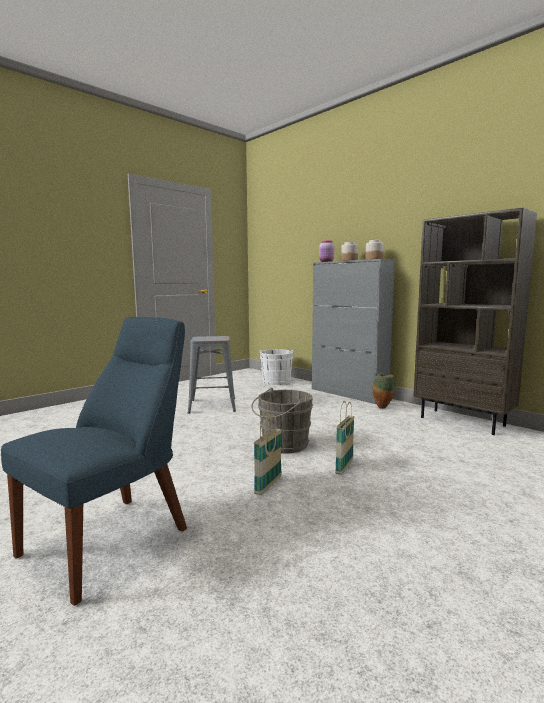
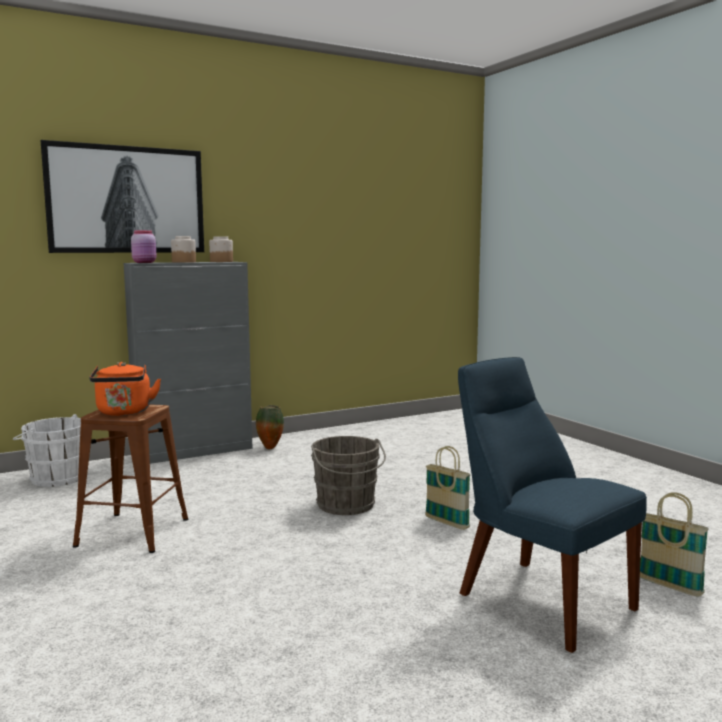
camera: 75 degrees left, 0 degrees up
(206, 338) = (124, 413): none -> orange kettle
(212, 405) = (132, 532): grey stool -> brown stool
(333, 222) = (127, 200): none -> picture
(344, 466) = (419, 489): basket -> basket (669, 586)
(463, 421) = (342, 432): brown bookcase -> none

